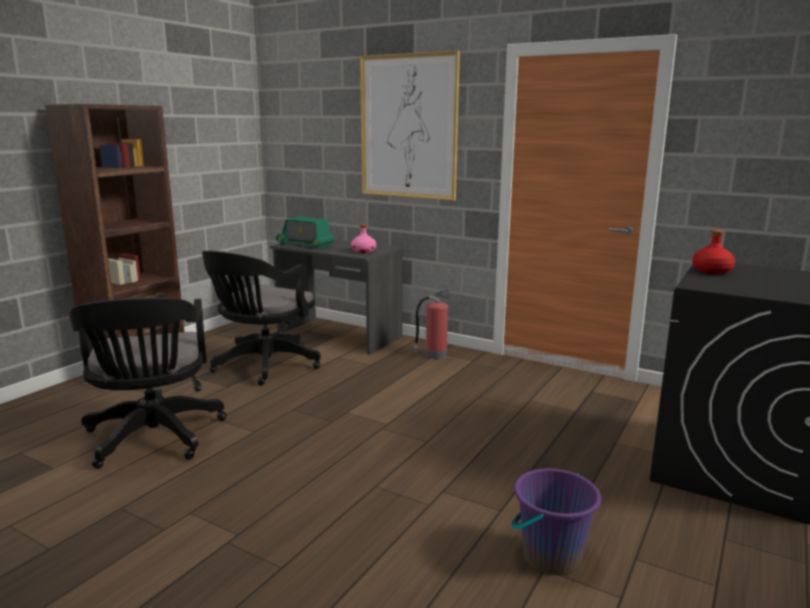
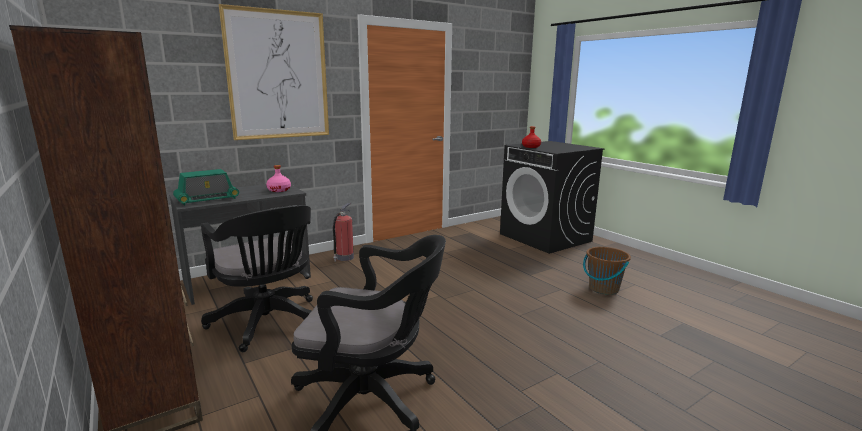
camera: 65 degrees left, 0 degrees up
(551, 556) = (603, 289): purple bucket -> brown bucket

